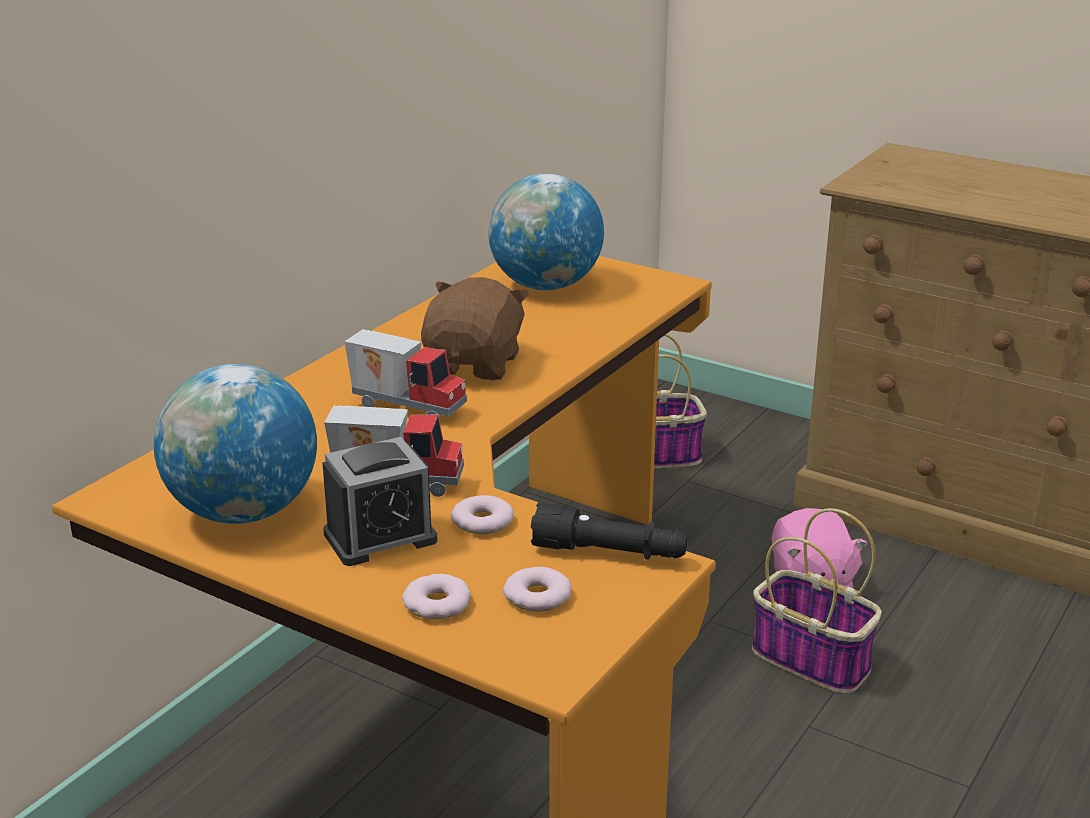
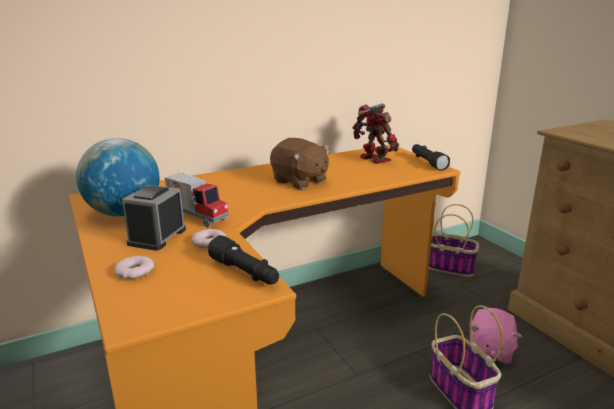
camera: 30 degrees right, 5 degrees down
(380, 537) = (157, 236): alarm clock -> alarm clock turned 105 degrees clockwise
(408, 406) = (248, 190): toy truck -> none
(475, 364) = (299, 181): brown plush toy -> brown plush toy turned 90 degrees clockwise
(537, 596) = (182, 282): donut -> none
(545, 286) = (373, 159): globe -> toy robot
(642, 273) = (427, 162): none -> black flashlight

